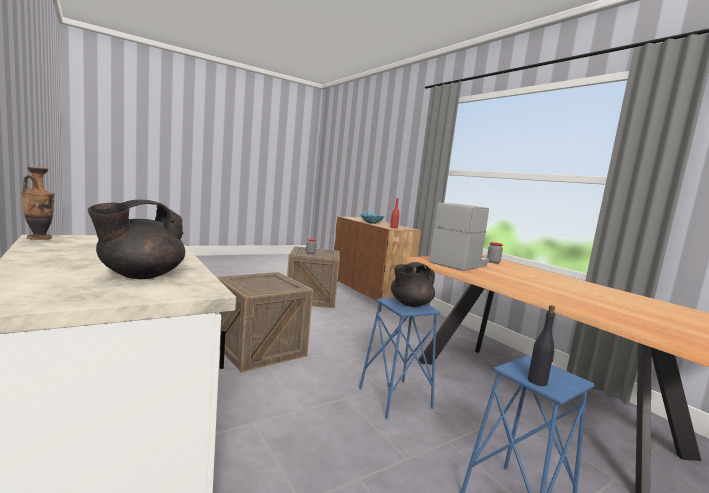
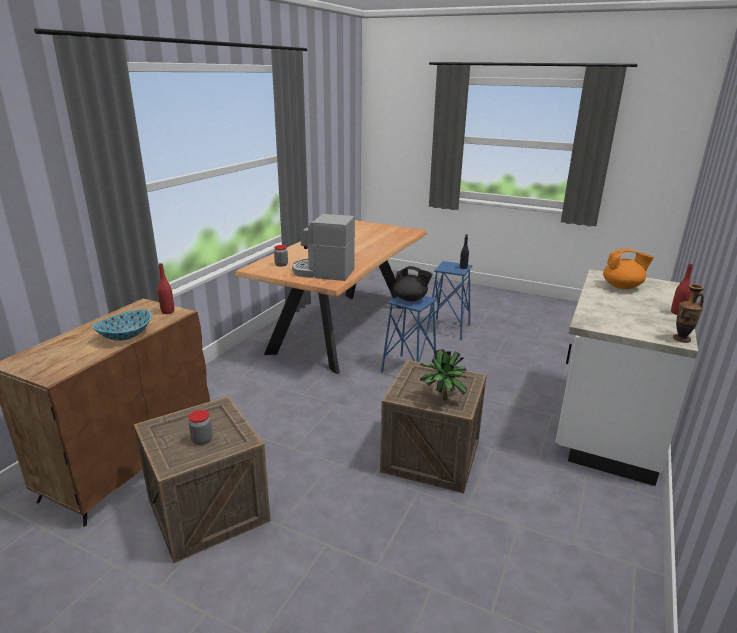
camera: 120 degrees left, 15 degrees up
(30, 257) = (677, 312): none -> red bottle
(140, 275) = (622, 287): black teapot -> orange teapot
(249, 280) = (441, 400): none -> potted plant

